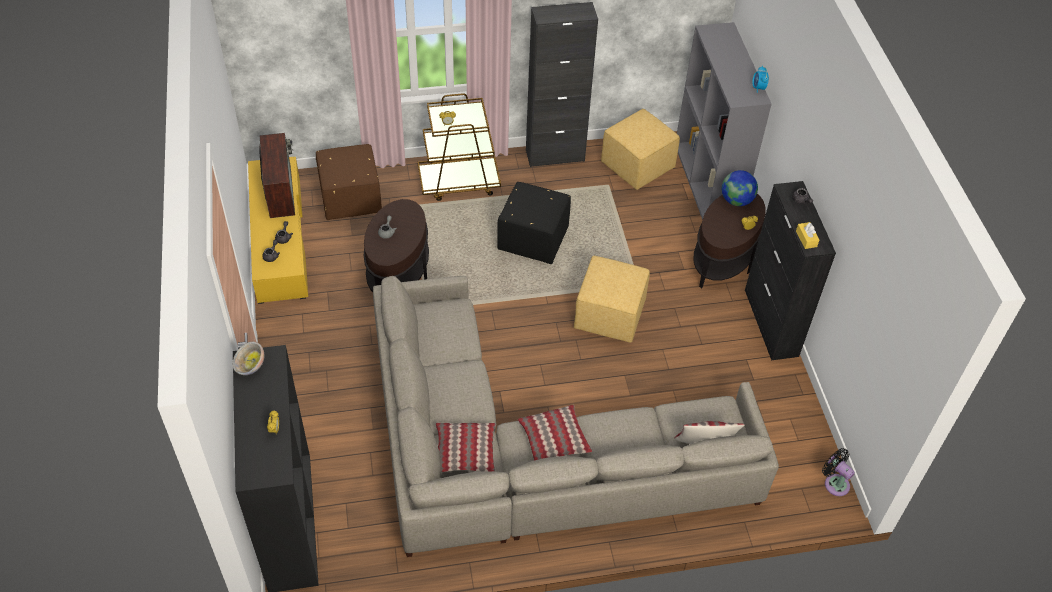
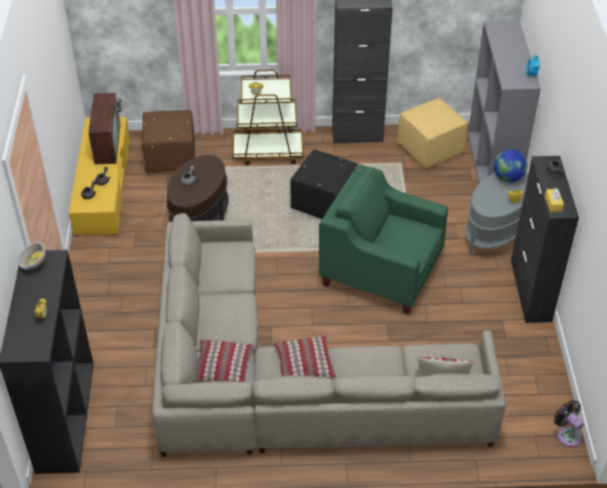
camera: 10 degrees right, 5 degrees down
(608, 315) = (381, 271): yellow ottoman -> green armchair
(723, 260) = (495, 234): brown side table -> grey side table

